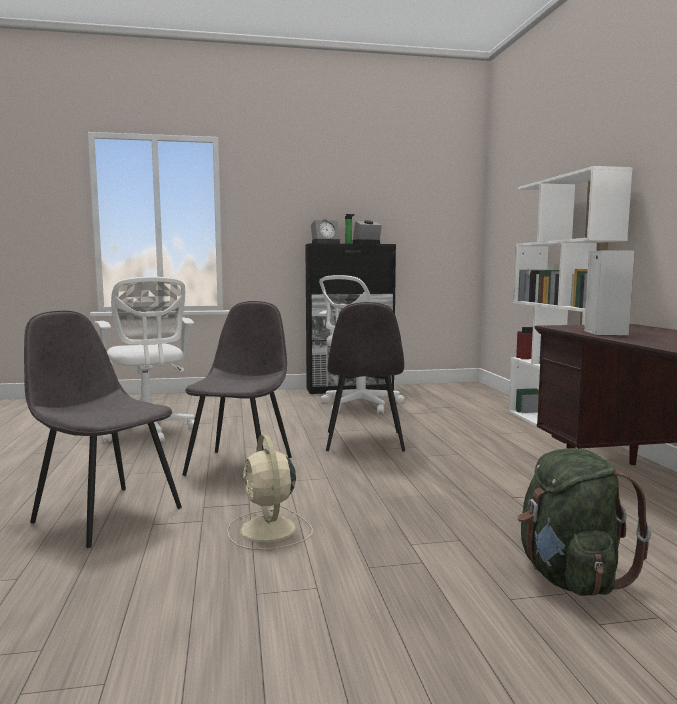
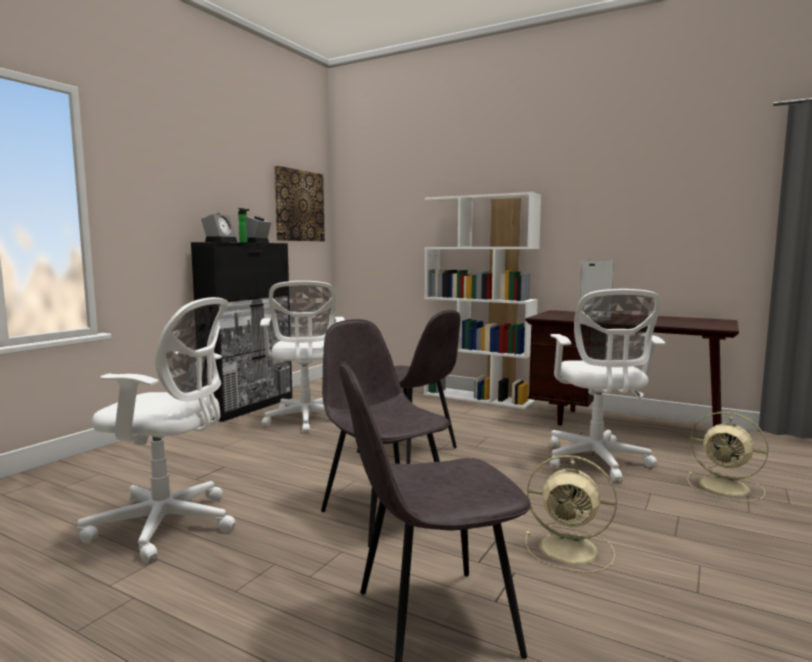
camera: 50 degrees left, 0 degrees up
(437, 208) = (299, 206): none -> picture
(496, 503) = (597, 461): none -> white office chair
(569, 577) = (727, 487): green backpack -> beige fan

